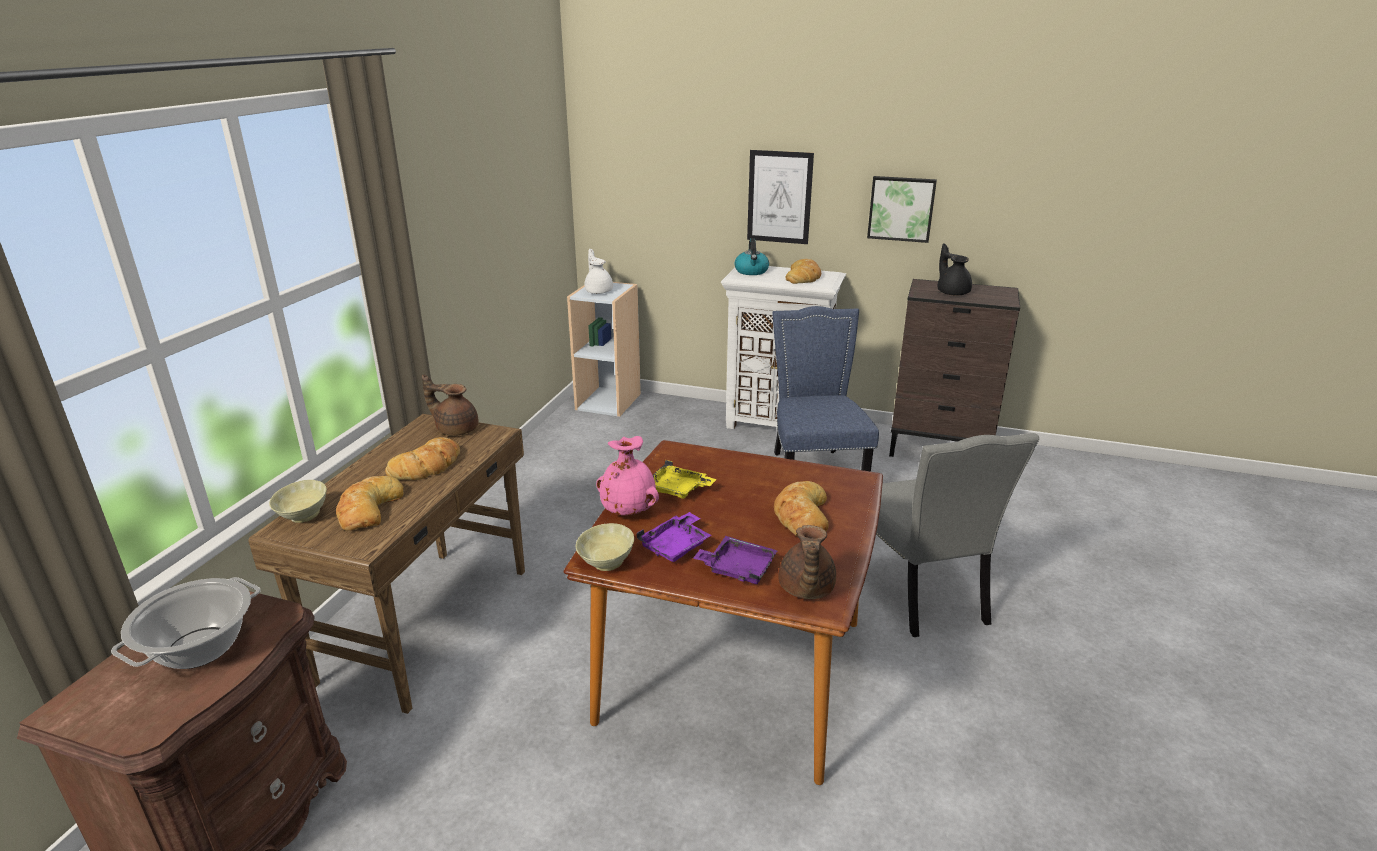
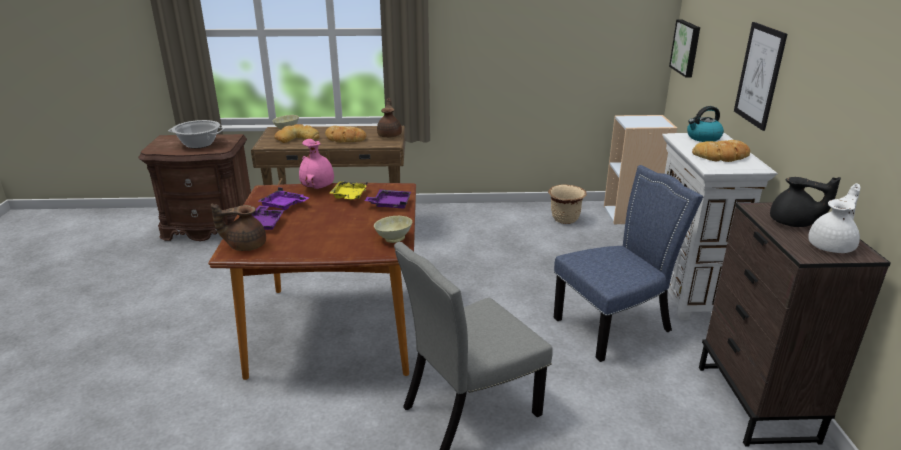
camera: 70 degrees right, 0 degrees up
(583, 439) = (565, 219): none -> beige planter
(599, 291) = (640, 120): white teapot -> white teapot (832, 246)
(605, 563) = (262, 192): beige bowl -> beige bowl (393, 238)
(725, 464) = (390, 204): none -> purple tray
(801, 515) = (333, 235): bread -> none
(901, 208) = (830, 116): picture -> picture (686, 48)
(952, 292) = (793, 223): black teapot -> black teapot turned 75 degrees clockwise

